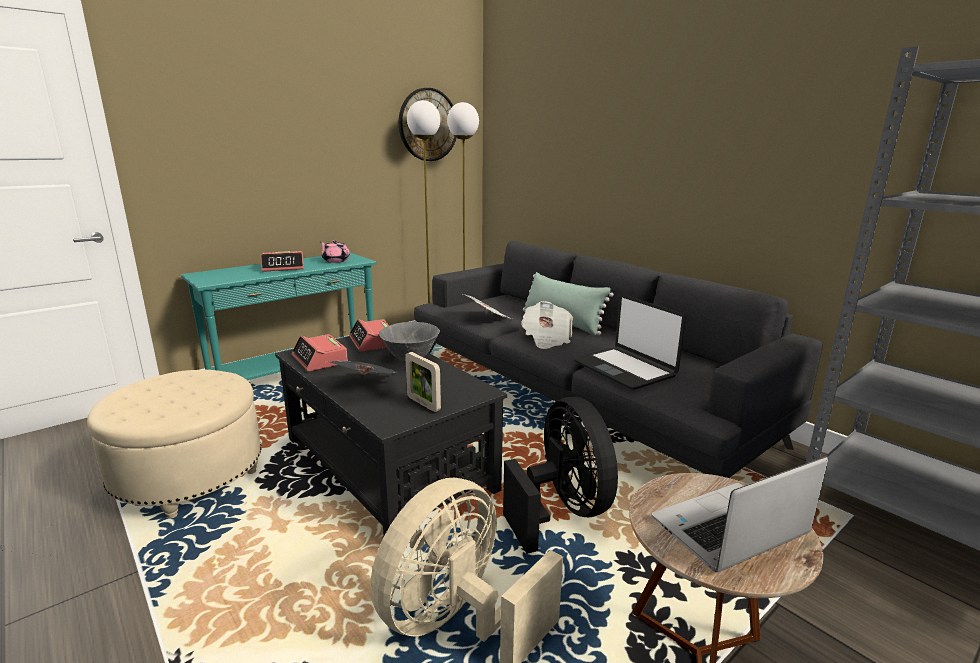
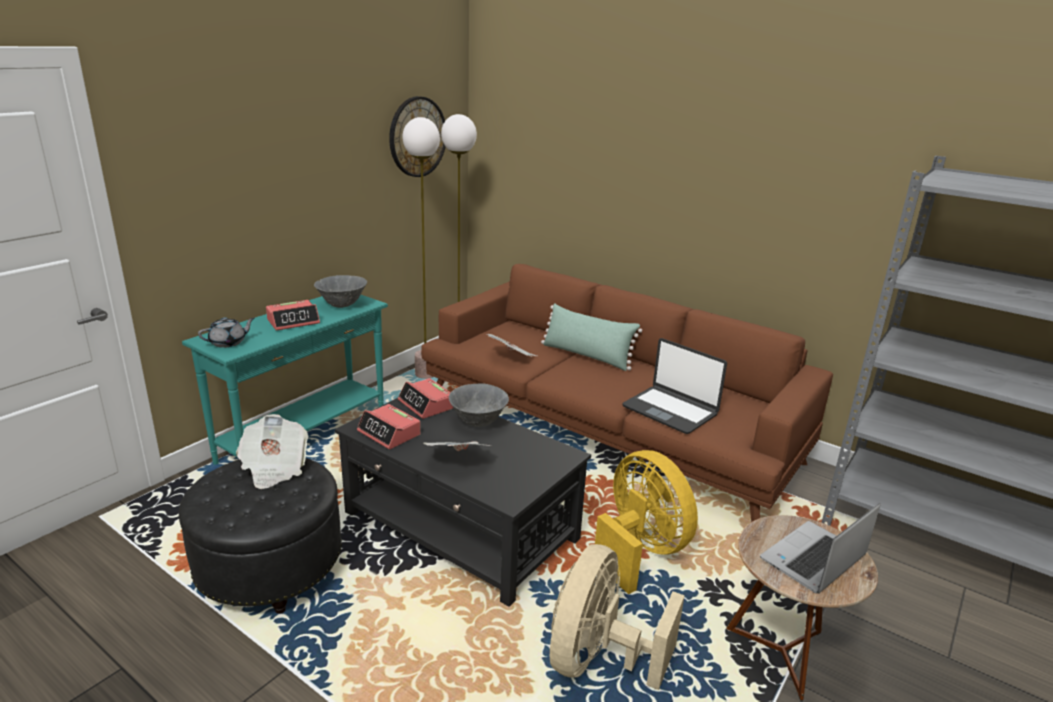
camera: 15 degrees left, 5 degrees up
(190, 480) = (270, 571): beige ottoman -> black ottoman
(215, 276) = (228, 342): none -> grey teapot
(335, 260) = (342, 305): pink teapot -> grey bowl
(423, 404) = (525, 474): picture frame -> none
(546, 339) = (582, 380): newspaper -> newspaper (274, 467)
(562, 511) = (639, 550): black fan -> yellow fan
(577, 396) = (606, 429): grey sofa -> brown sofa

